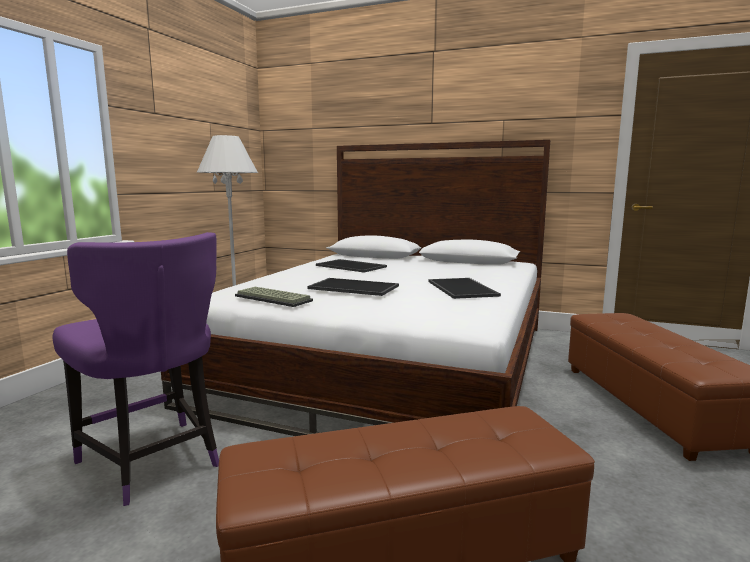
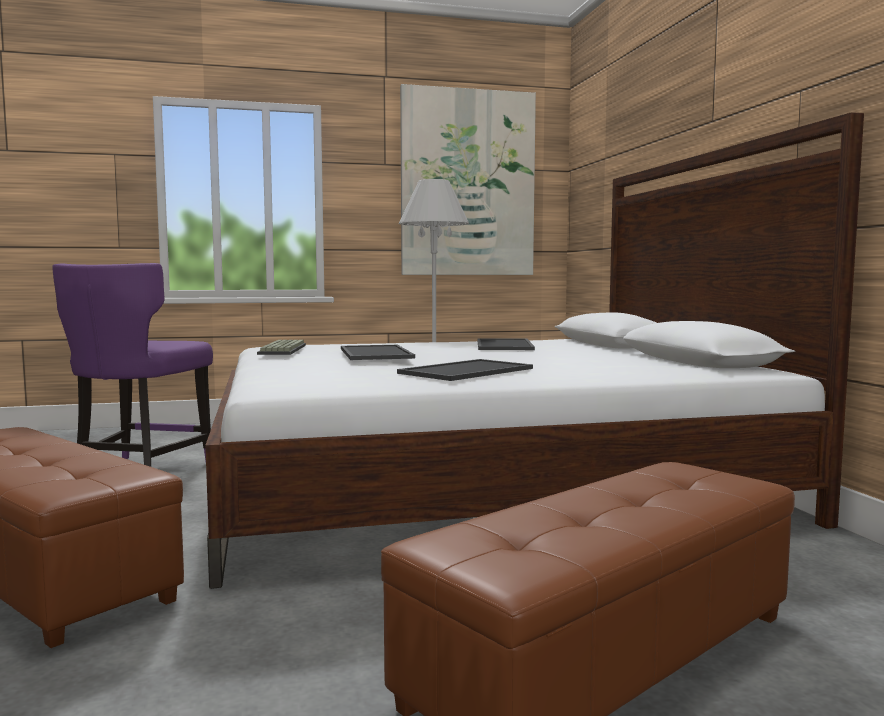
camera: 55 degrees right, 5 degrees down
(210, 135) = (468, 183): none -> picture

